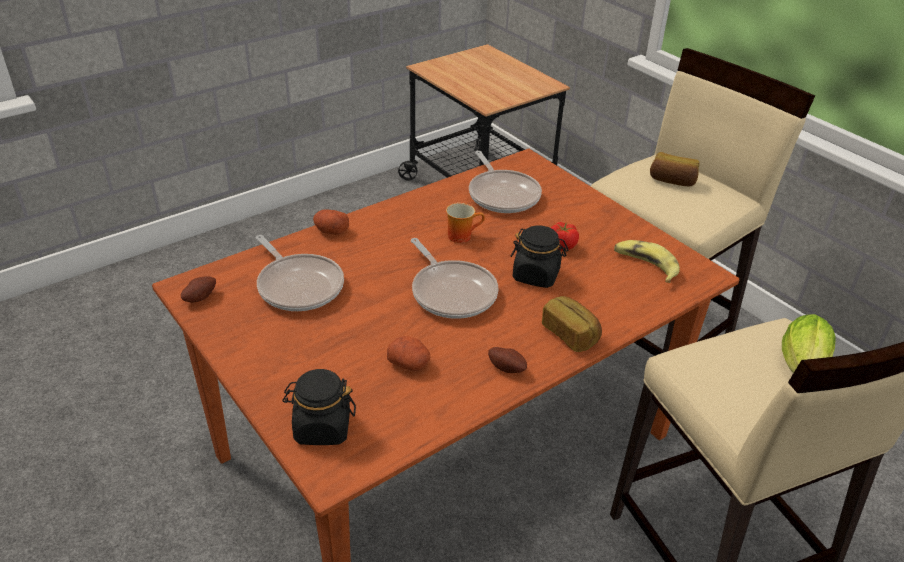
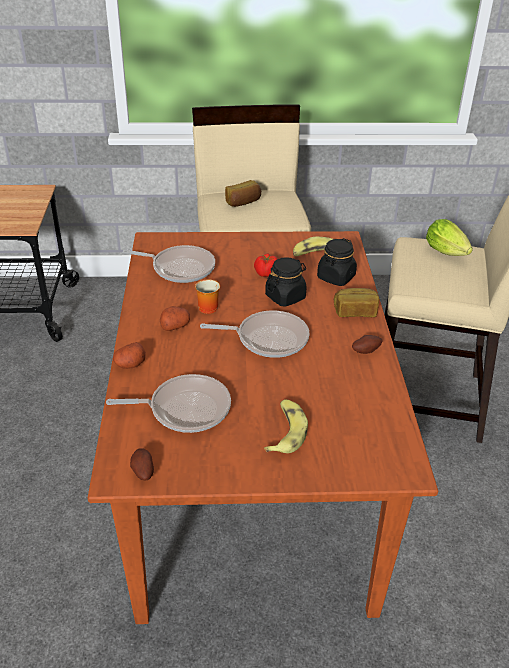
camera: 55 degrees left, 0 degrees up
(319, 360) = (286, 431): none -> banana
(322, 428) = (360, 458): black jar -> black jar (336, 277)
(409, 363) = (327, 390): potato -> potato (175, 325)

